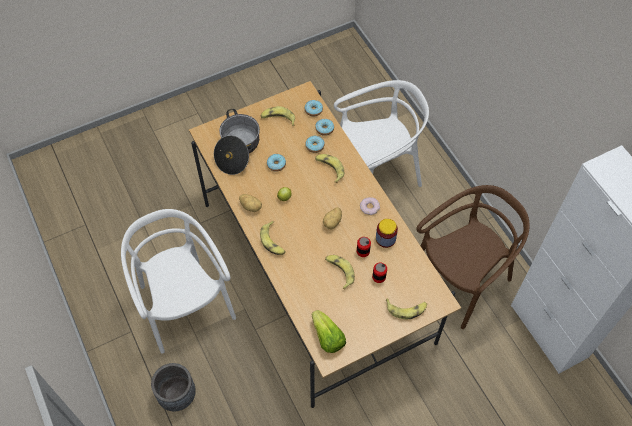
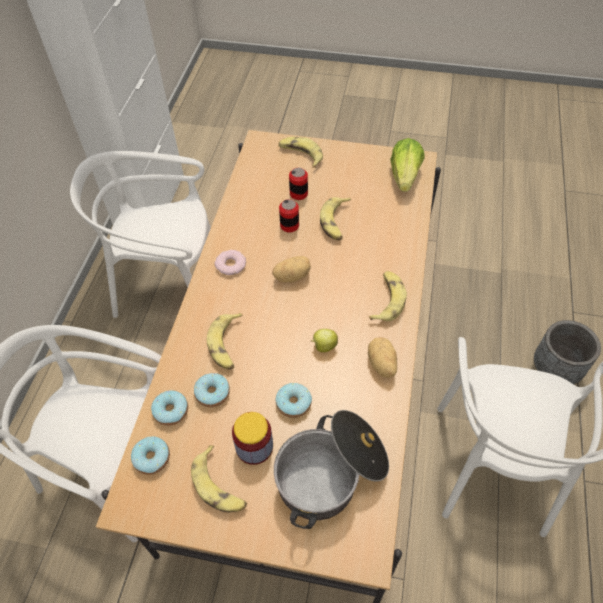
camera: 140 degrees left, 5 degrees down
(385, 238) = (251, 223): jar -> jar (254, 446)
(461, 280) = (169, 285): brown chair -> white chair

